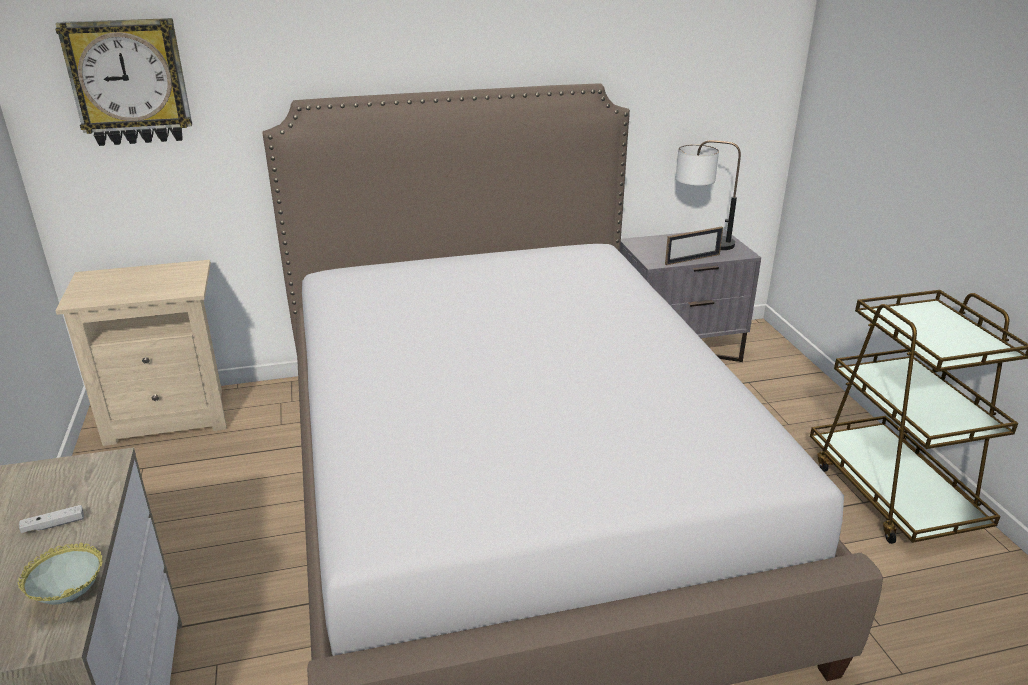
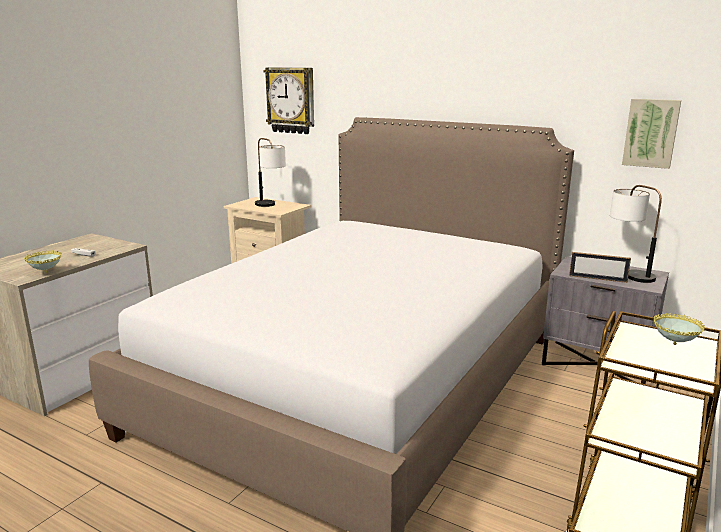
camera: 45 degrees right, 10 degrees down
(148, 283) = (270, 206): none -> table lamp
(700, 75) = (651, 133): none -> picture
(928, 318) = (674, 345): none -> bowl

